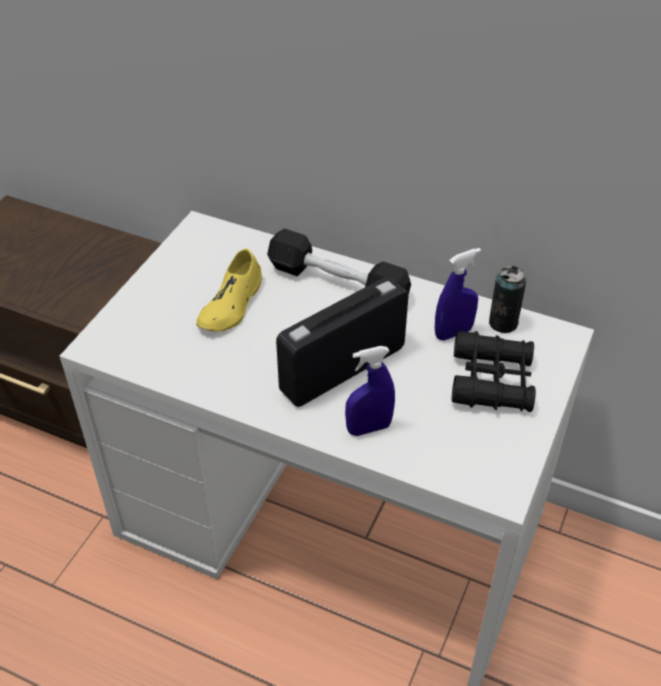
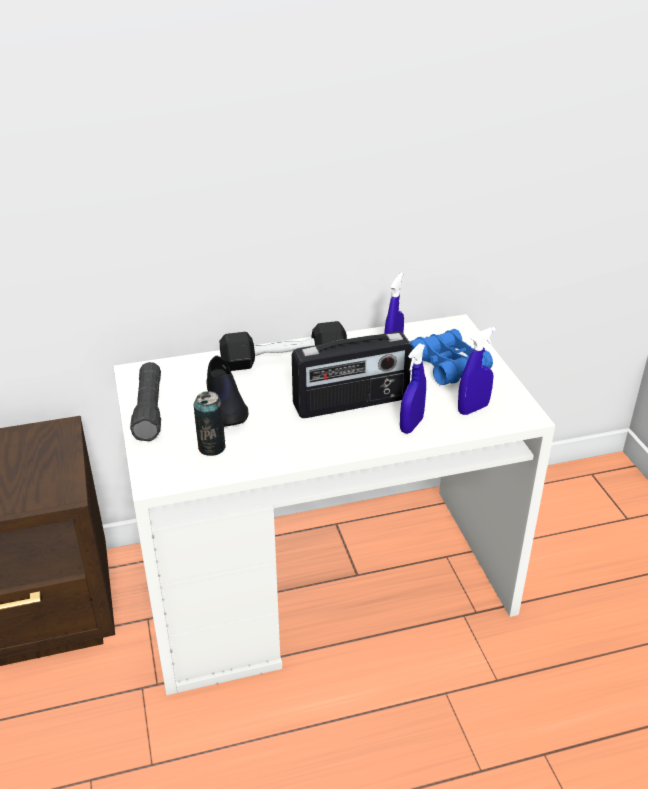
camera: 40 degrees left, 10 degrees down
(167, 273) = (149, 410): none -> black flashlight
(231, 305) = (226, 405): yellow shoe -> black shoe
(342, 368) = (351, 403): radio -> radio turned 120 degrees counterclockwise
(455, 448) = (473, 409): none -> blue spray bottle
(492, 381) = (447, 365): black binoculars -> blue binoculars
(503, 323) = (414, 333): can -> can (211, 447)

